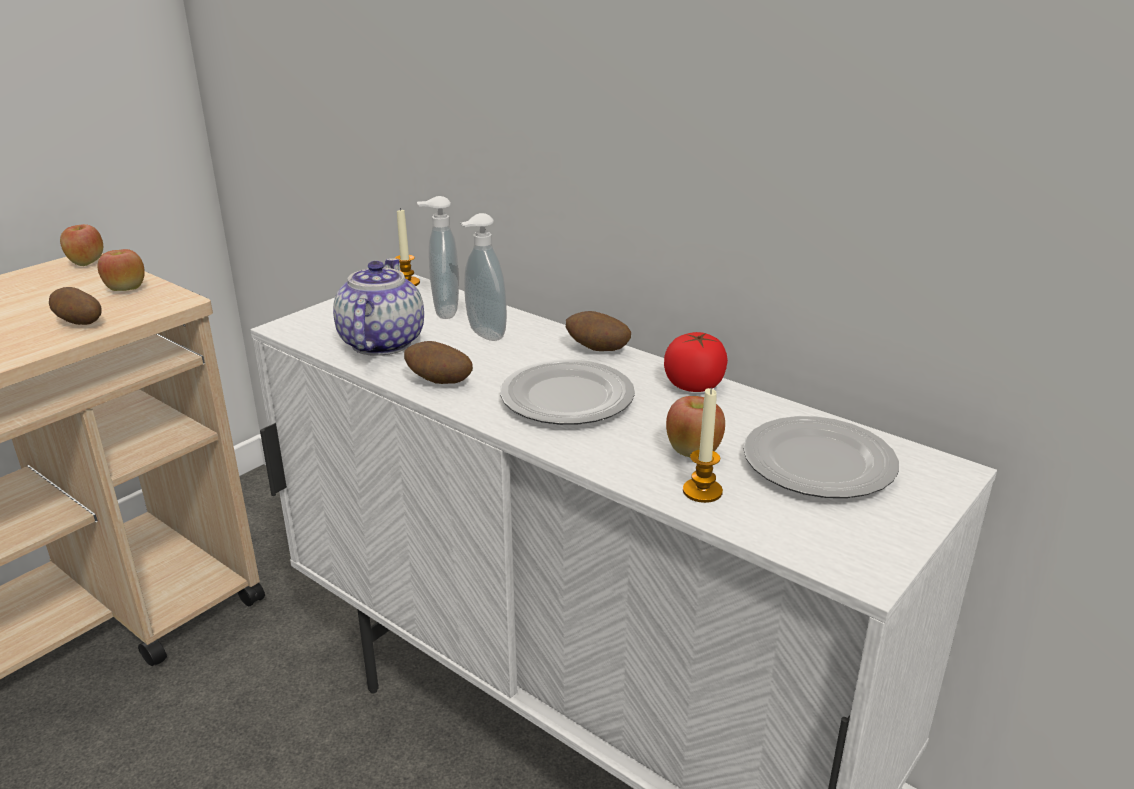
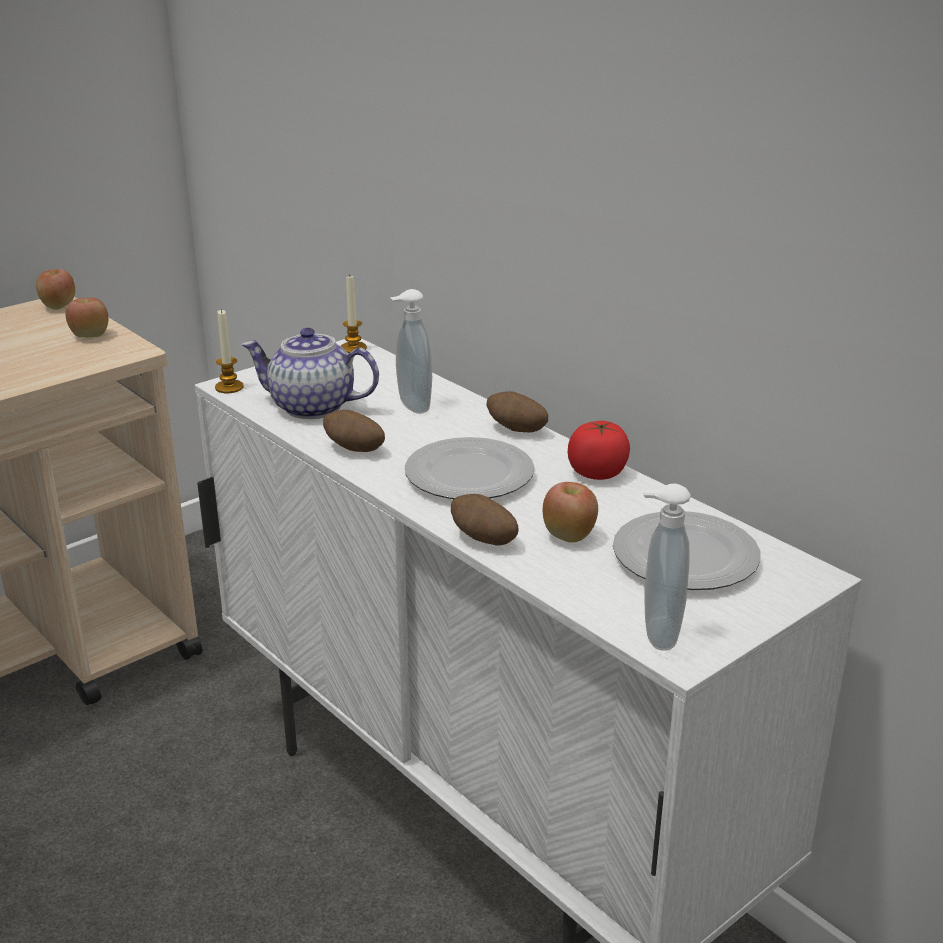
camera: 10 degrees right, 0 degrees up
(79, 323) = (43, 367): potato -> potato (483, 540)
(381, 343) = (311, 407): teapot -> teapot turned 90 degrees counterclockwise
(443, 312) = (379, 380): soap dispenser -> soap dispenser (656, 634)
(702, 491) = (562, 571): candle -> candle (229, 387)

